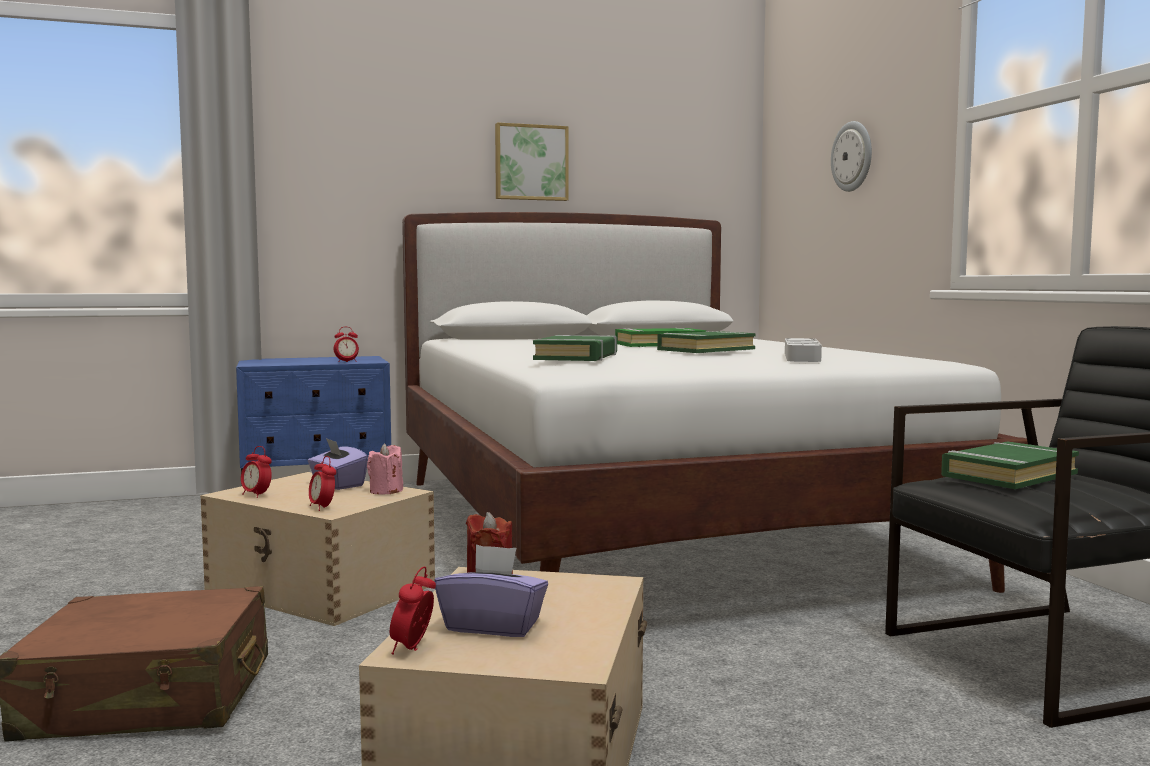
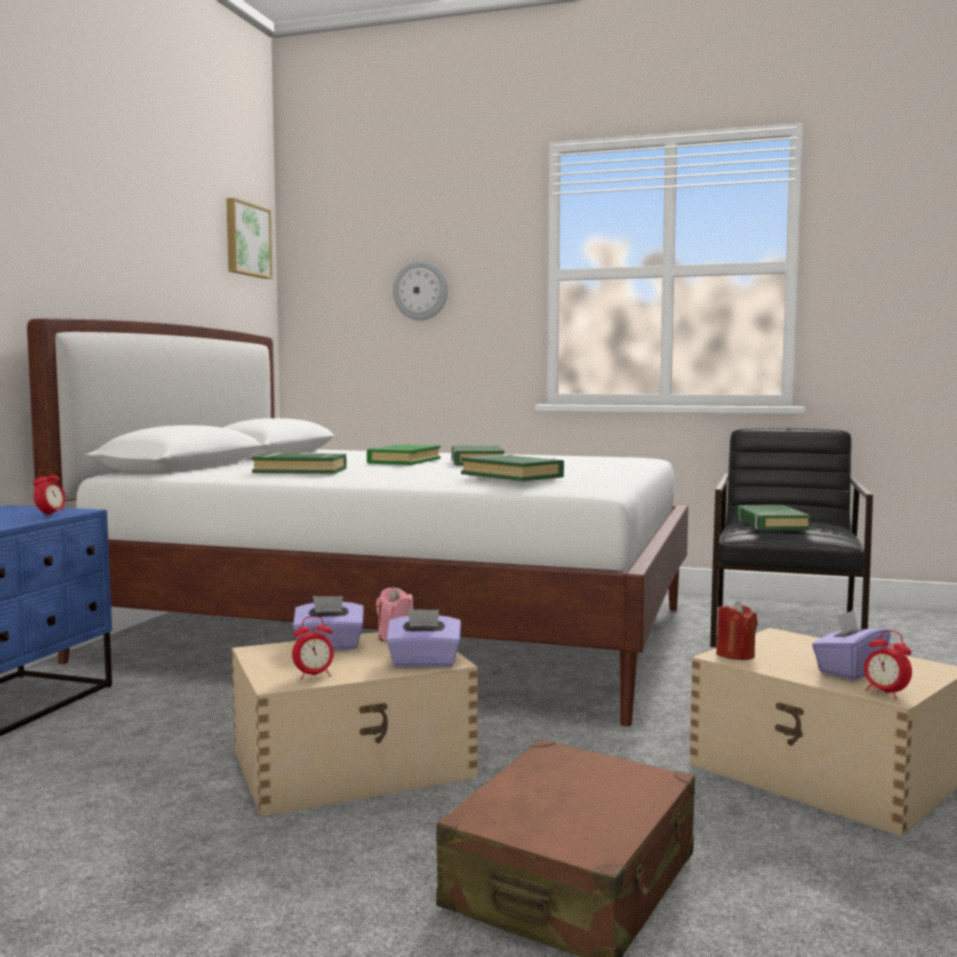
camera: 55 degrees left, 0 degrees up
(322, 508) = (424, 663): alarm clock -> purple tissue box
(527, 344) = (300, 471): none -> green book
(531, 163) = (128, 263): picture -> picture (246, 240)
(801, 357) = (571, 461): grey tray -> none

